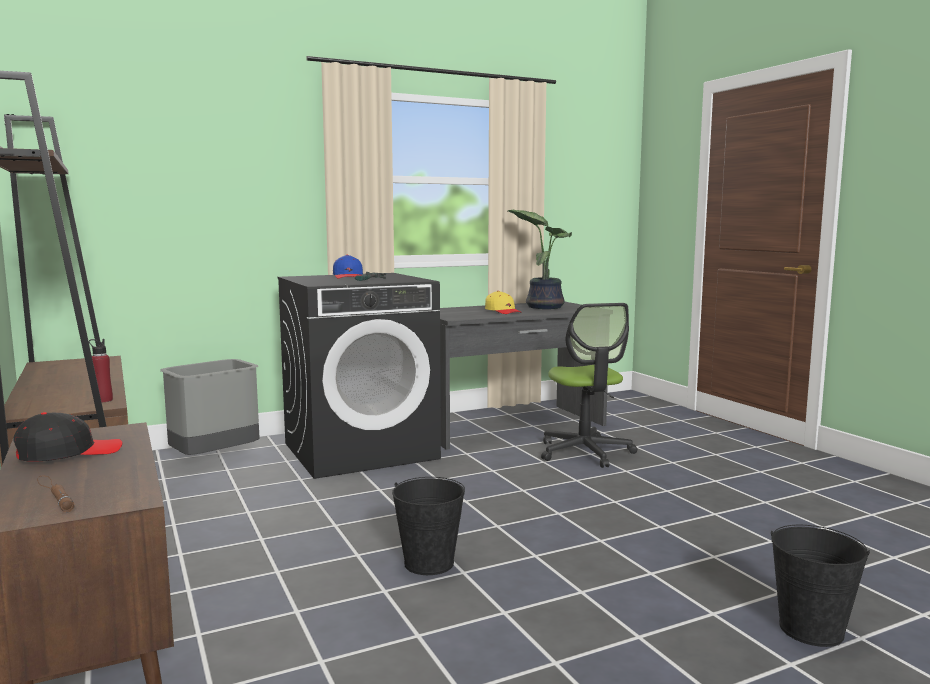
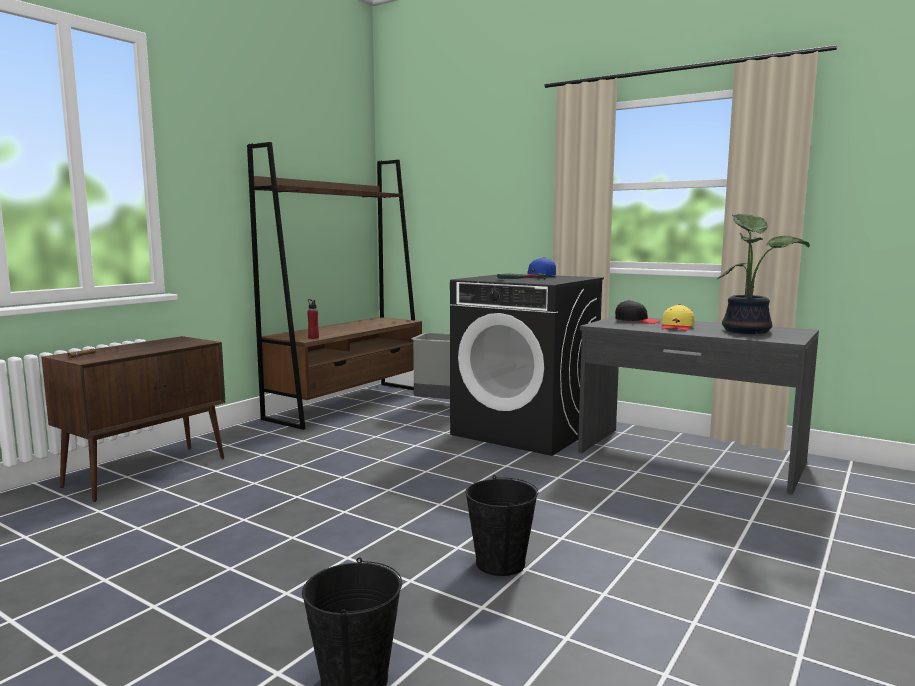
camera: 60 degrees right, 0 degrees up
(69, 453) = (157, 344): black cap -> black cap (636, 321)
(429, 563) = (348, 498): black bucket -> black bucket (500, 563)
(585, 452) = (678, 501): office chair -> none

